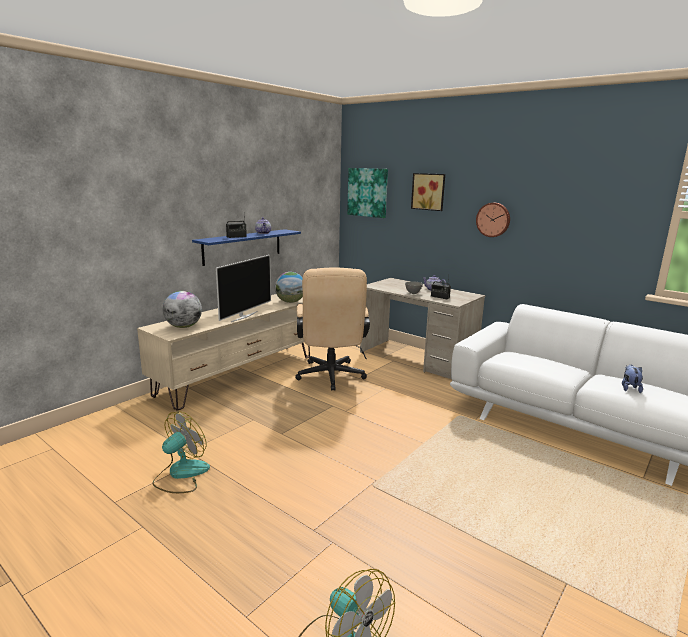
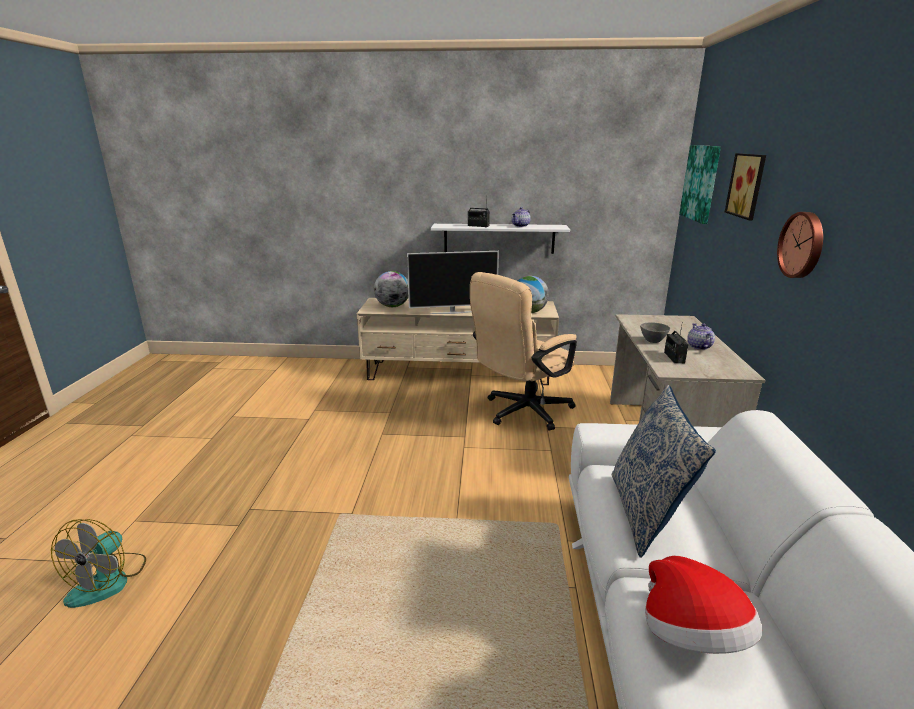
camera: 55 degrees right, 5 degrees up
(181, 474) = (282, 422): fan -> none
(243, 246) = (499, 238): blue shelf -> white shelf
(542, 365) = (647, 513): none -> pillow
(629, 388) = (692, 636): plush toy -> hat

